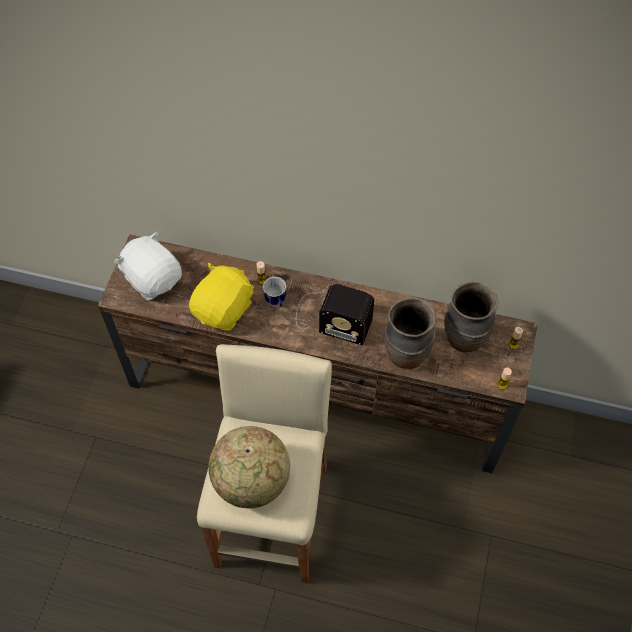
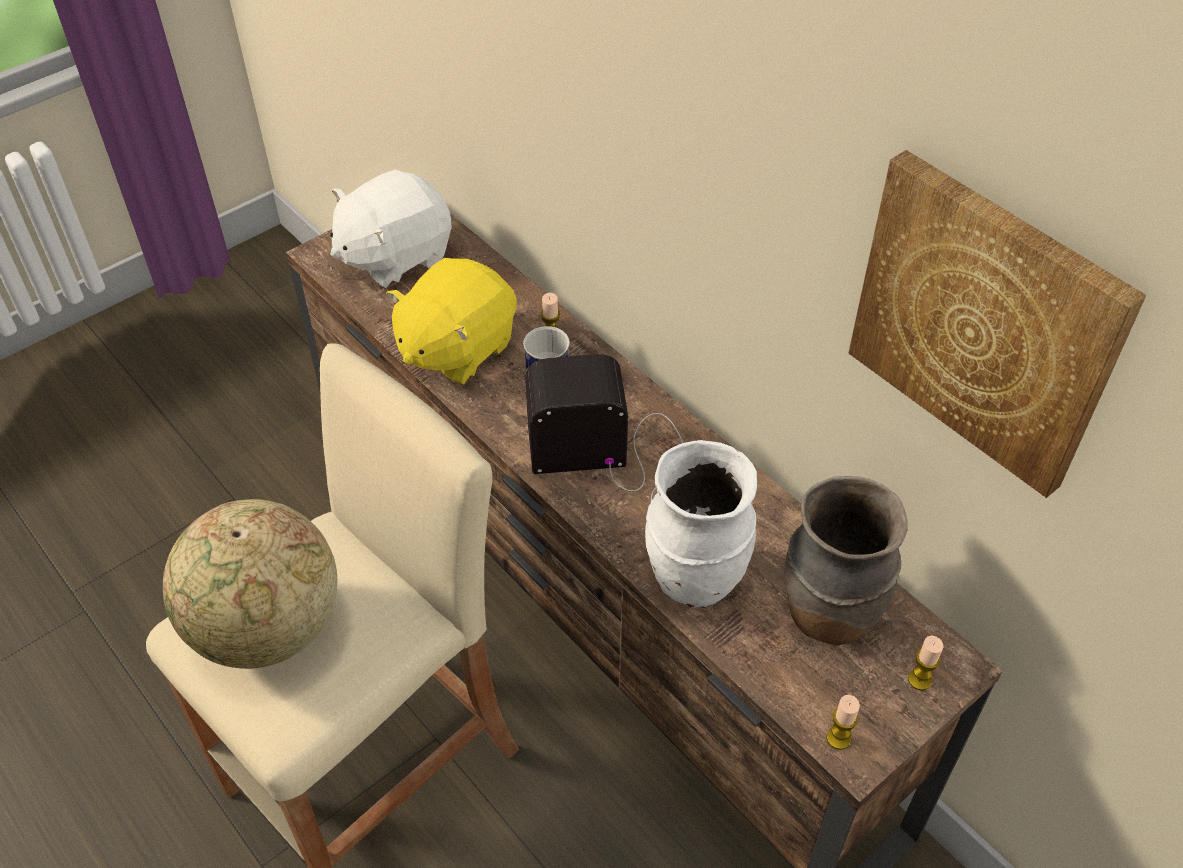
camera: 35 degrees right, 10 degrees down
(153, 278) = (394, 256): white plush toy -> white plush toy turned 120 degrees counterclockwise
(224, 309) = (456, 348): yellow plush toy -> yellow plush toy turned 150 degrees clockwise
(330, 318) = (612, 449): radio -> radio turned 120 degrees clockwise
(405, 354) = (694, 577): brown vase -> white vase
(505, 208) = (985, 322): none -> picture

